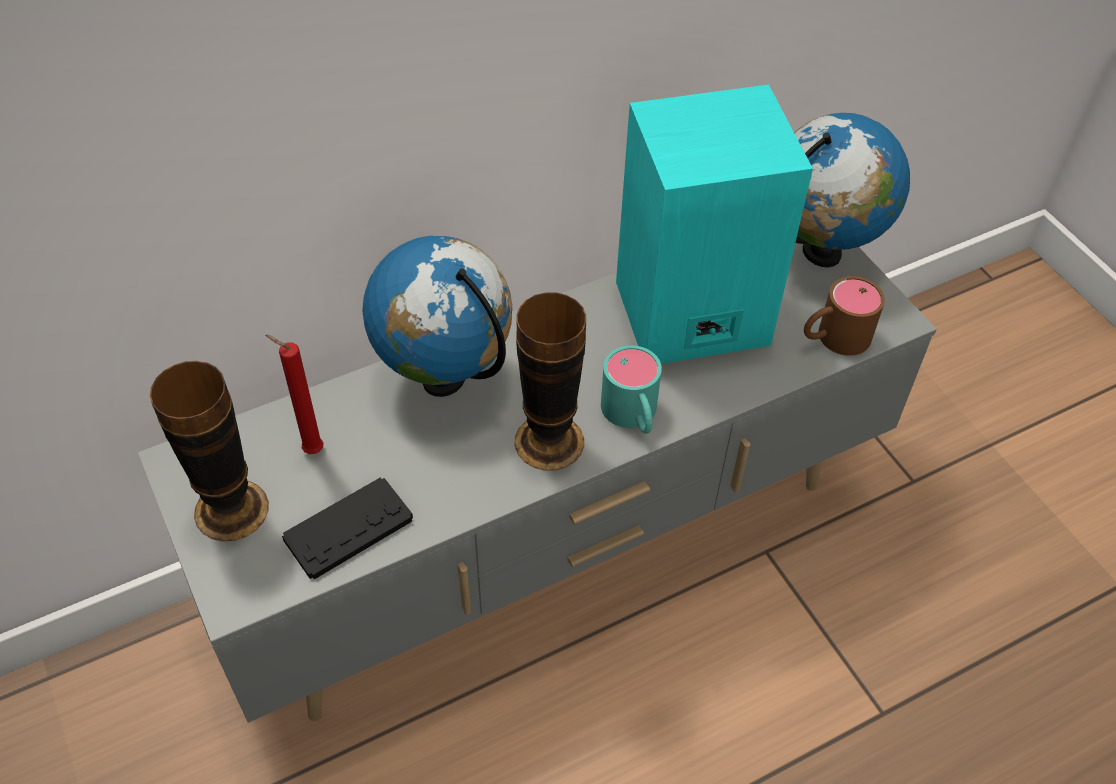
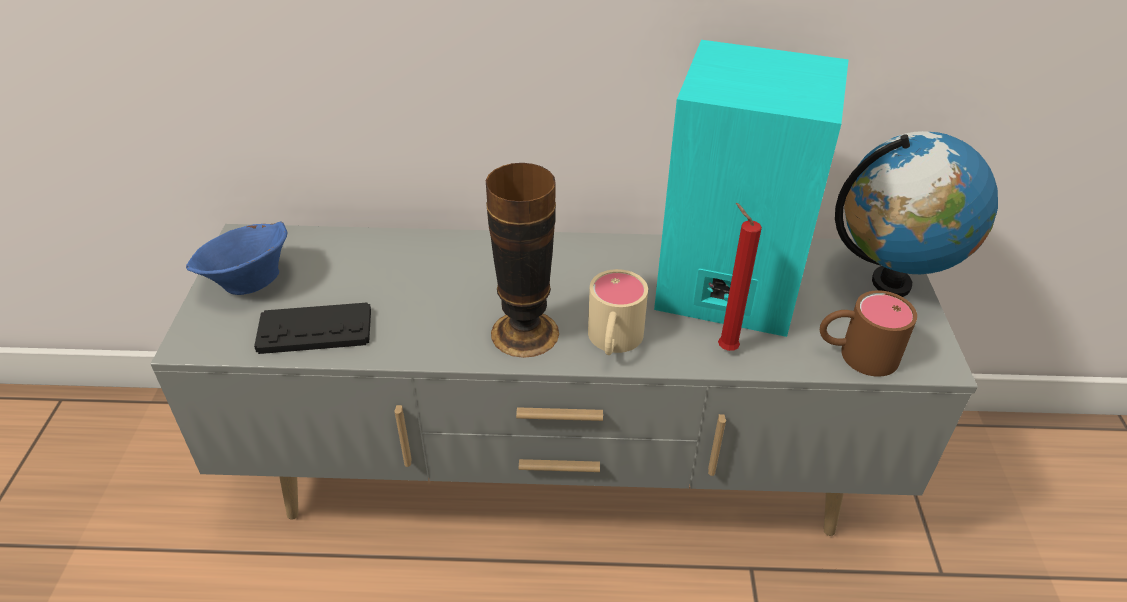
camera: 30 degrees right, 10 degrees down
(231, 509) = (248, 283): vase -> blue bowl
(310, 450) = (337, 266): red candle -> red candle (724, 348)
(445, 379) = (479, 258): globe -> none
(633, 416) = (613, 342): turquoise mug -> beige mug

